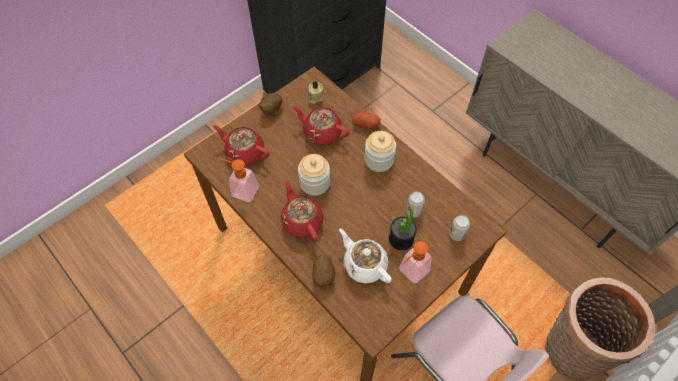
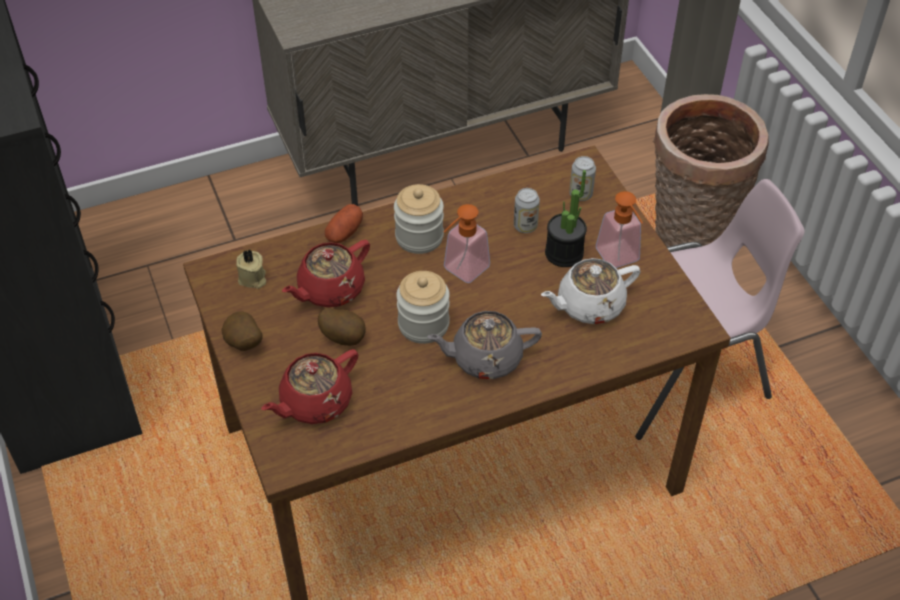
camera: 70 degrees left, 10 degrees down
(241, 190) = (389, 425): soap dispenser -> soap dispenser (461, 272)
(302, 221) = (485, 358): red teapot -> grey teapot
(324, 276) = (590, 356): potato -> potato (344, 337)

